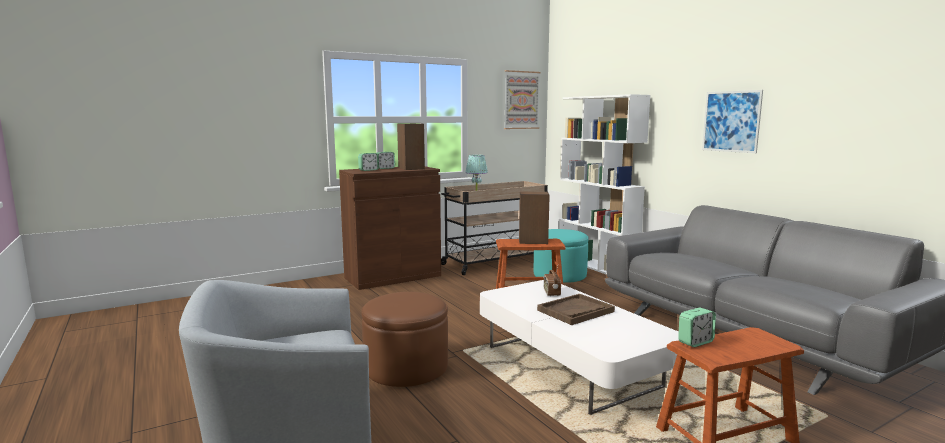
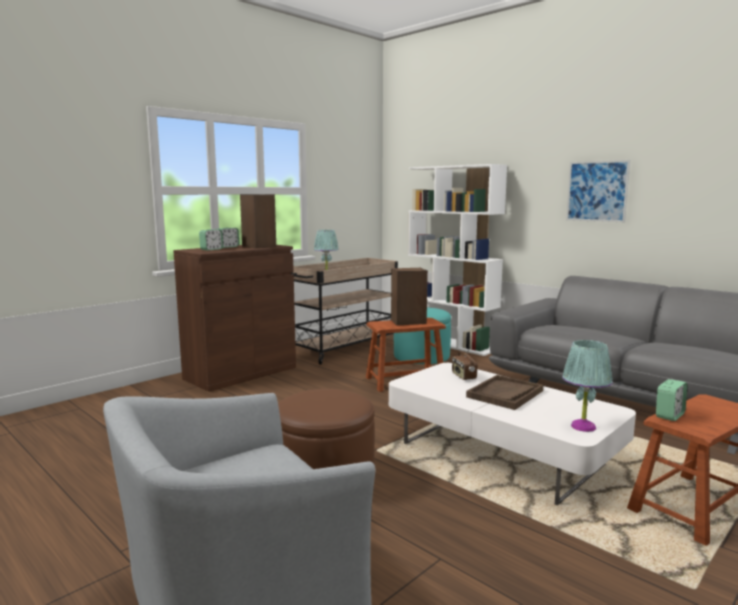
camera: 15 degrees left, 0 degrees up
(521, 100) = (358, 170): picture -> none
(622, 345) = (583, 426): none -> turquoise table lamp

